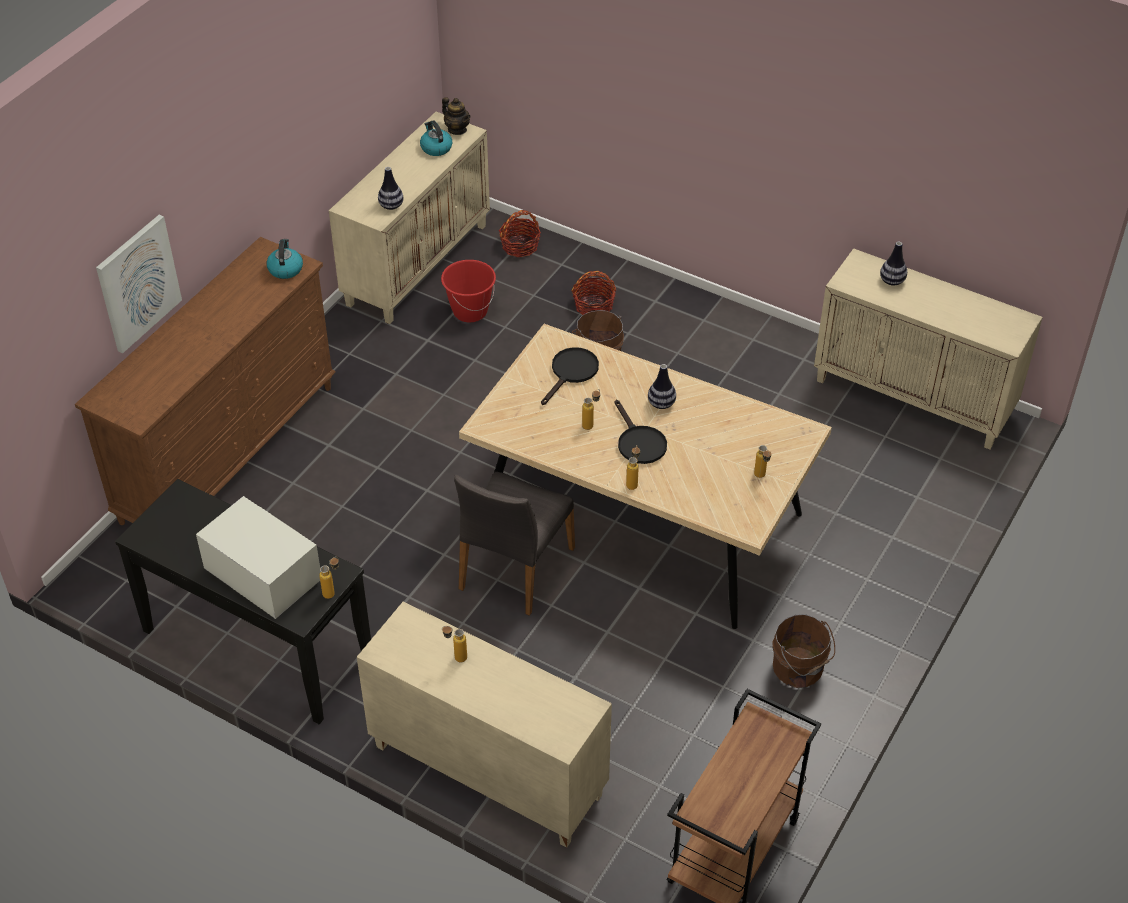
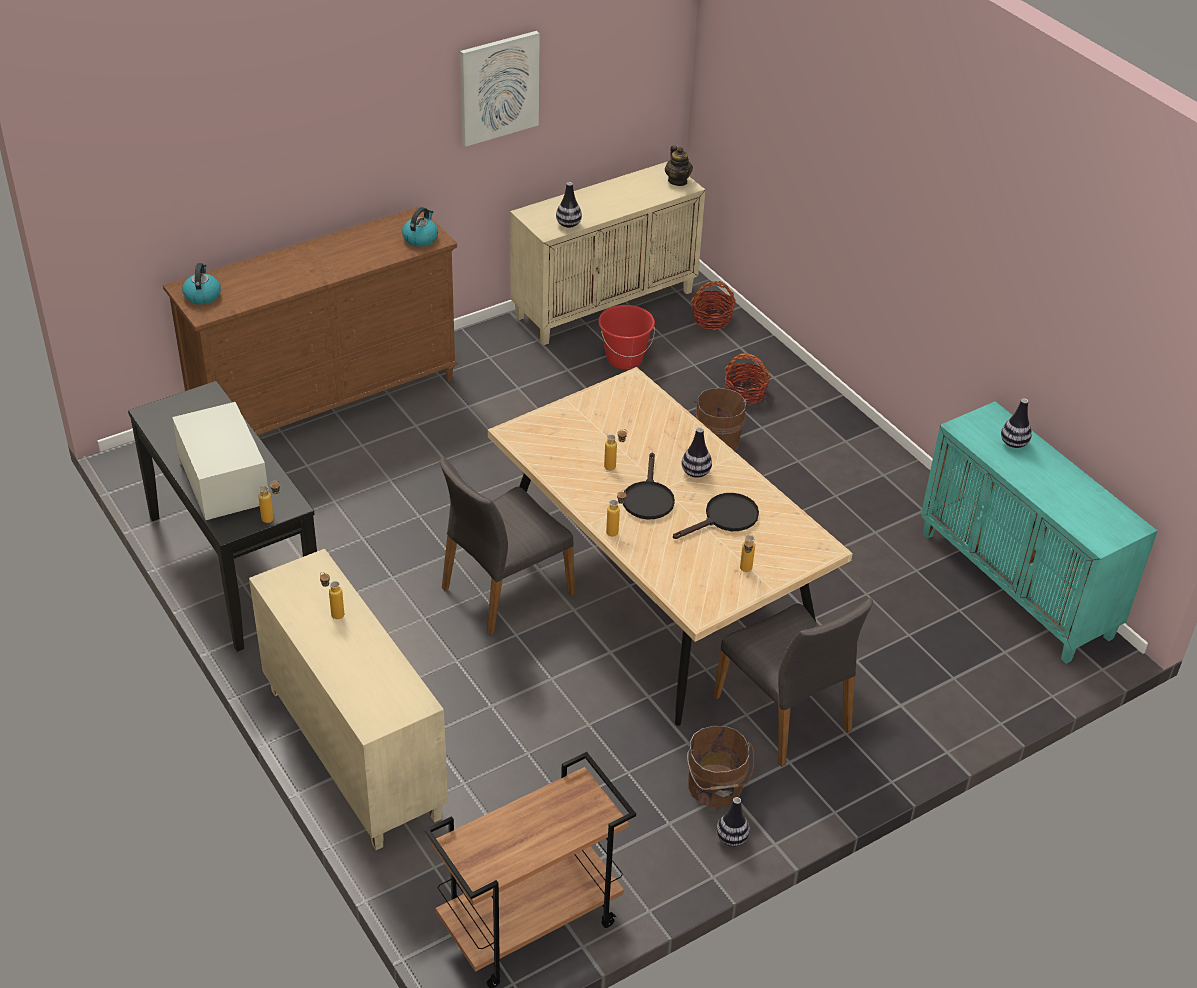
camera: 25 degrees right, 5 degrees down
(138, 283) = (261, 196): picture -> picture (499, 87)
(436, 148) = (646, 190): kettle -> kettle (202, 295)
(571, 372) = (630, 416): black frying pan -> black frying pan (725, 518)
(811, 582) = (784, 714): none -> grey chair
(839, 706) = (731, 838): none -> vase
(914, 397) = (1017, 585): beige cabinet -> turquoise cabinet

